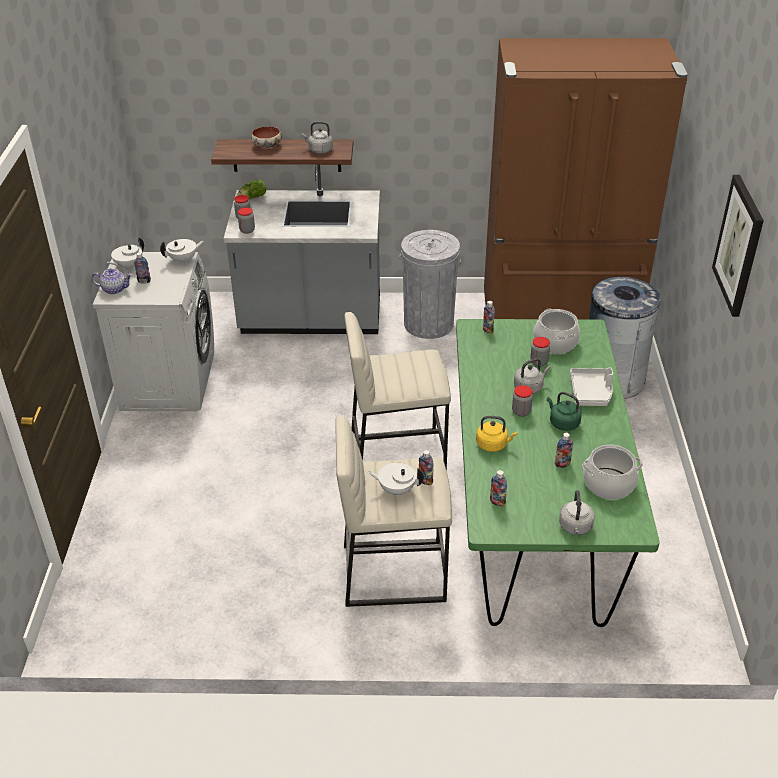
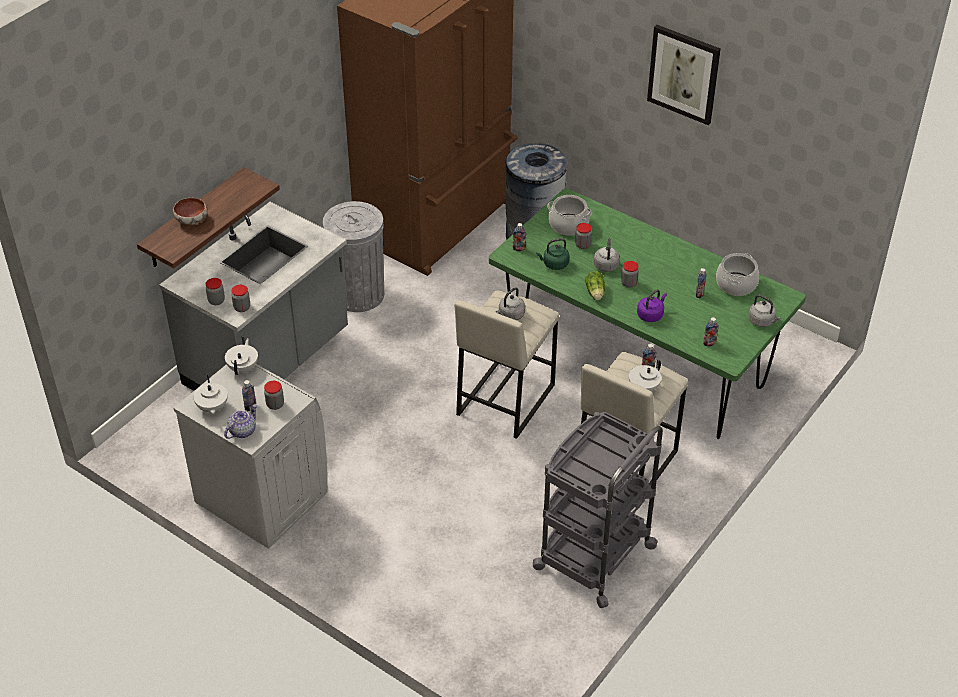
camera: 55 degrees left, 5 degrees up
(156, 290) = (275, 404): none -> jar
(251, 197) = (186, 281): lettuce -> lettuce (595, 293)
(258, 605) = (594, 556): none -> grey cart
(319, 150) = (240, 194): grey kettle -> grey kettle (510, 315)
(493, 445) = (651, 315): yellow kettle -> purple kettle
(562, 423) = (659, 270): green kettle -> green kettle (554, 264)
(591, 393) = (640, 240): grey tray -> none

